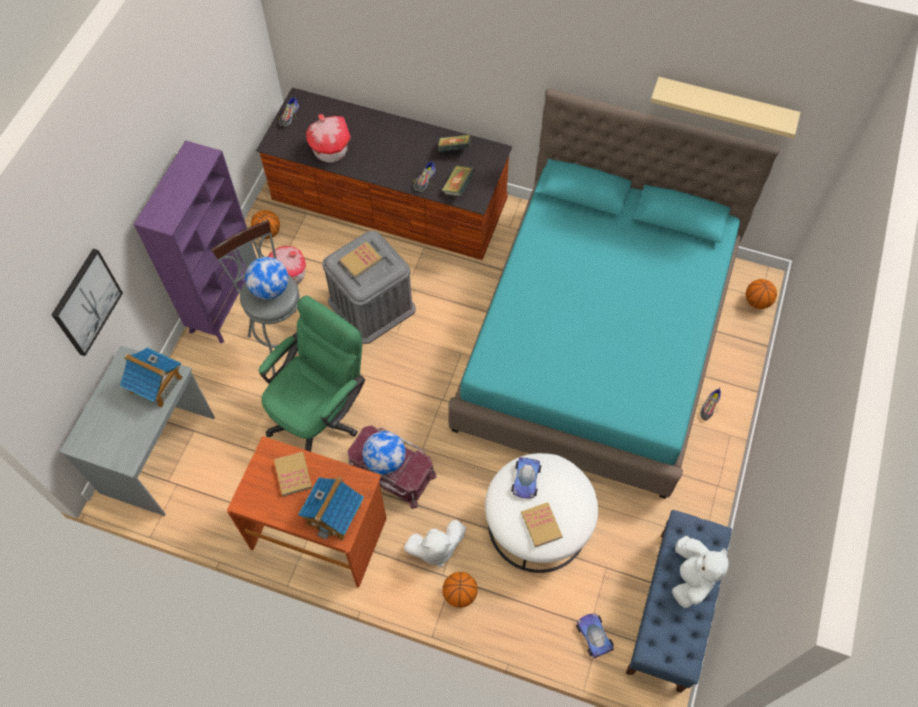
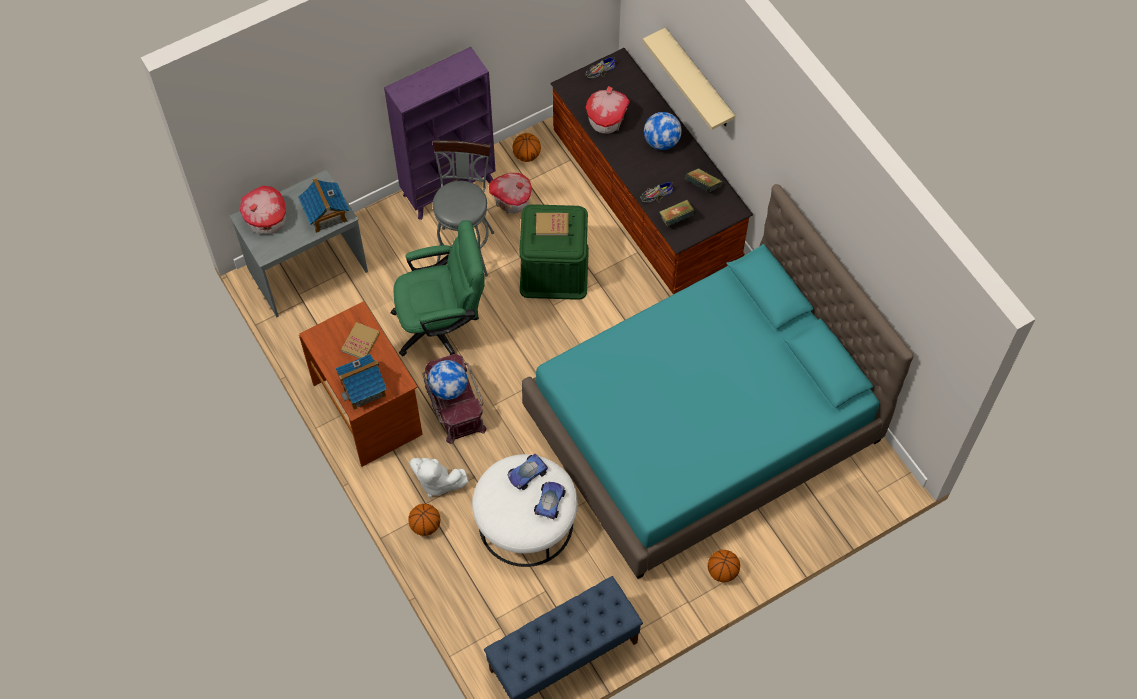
camera: 40 degrees right, 0 degrees up
(86, 302) = (312, 122): picture -> none
(102, 430) = (267, 220): none -> toy house
(270, 289) = (462, 200): globe -> globe (661, 142)
(372, 305) = (554, 269): grey storage box -> green storage box
(541, 525) = (507, 512): book -> none
(594, 635) = (491, 628): toy car -> toy car (550, 501)
(691, 578) = (576, 629): white plush toy -> none
(709, 407) = (742, 541): shoe -> none
(724, 106) = (887, 291): beige shelf -> beige shelf (698, 80)
(757, 302) = (869, 492): basketball -> basketball (722, 572)

